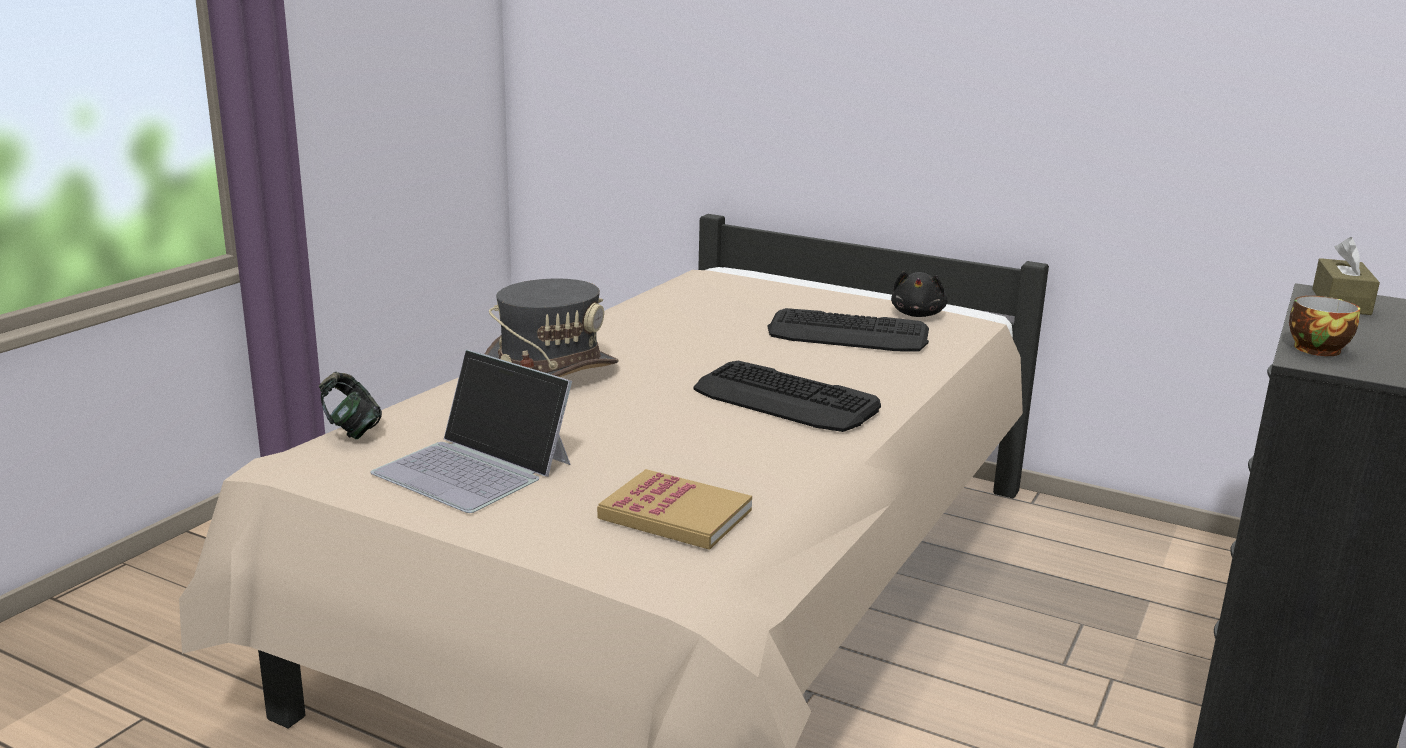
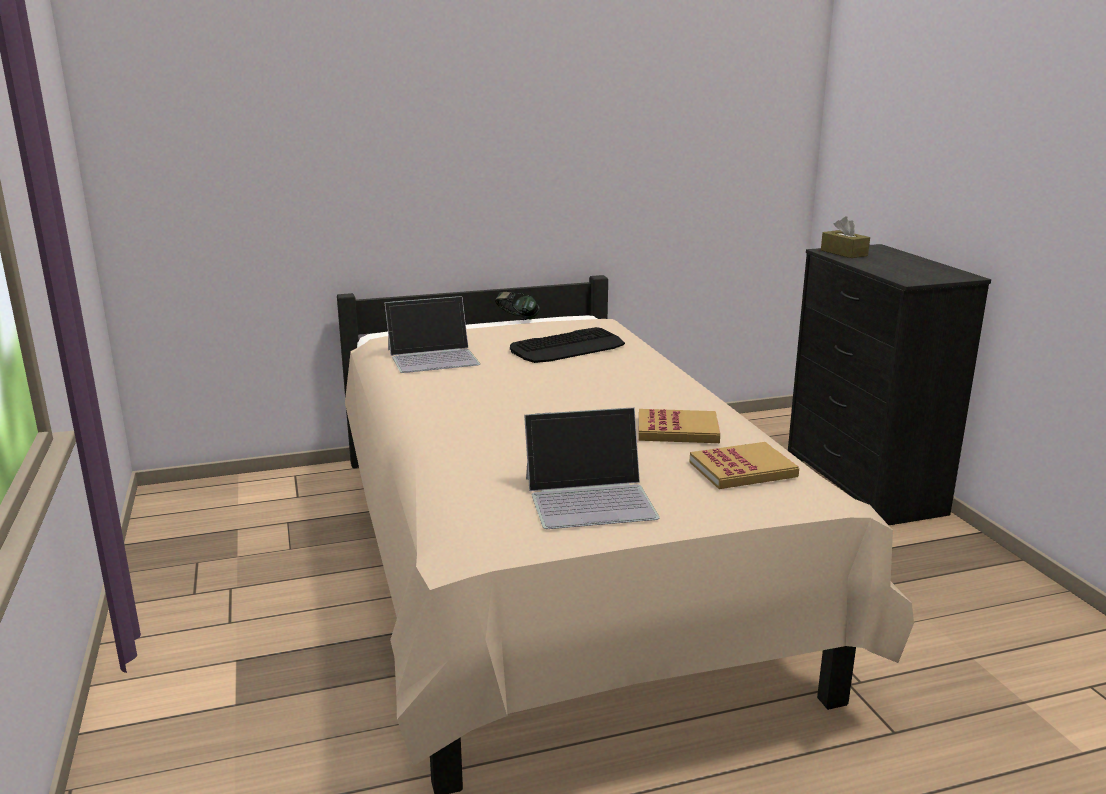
camera: 45 degrees left, 0 degrees up
(352, 431) = (456, 514): headphones -> headphones (517, 319)
(550, 372) = (472, 429): grey hat -> none
(695, 300) = (433, 356): none -> laptop
(722, 450) = (677, 430): none -> book
(785, 399) = (634, 393): keyboard -> none
(918, 314) = (570, 326): black plush toy -> none
(1314, 348) = (896, 275): cup -> none

